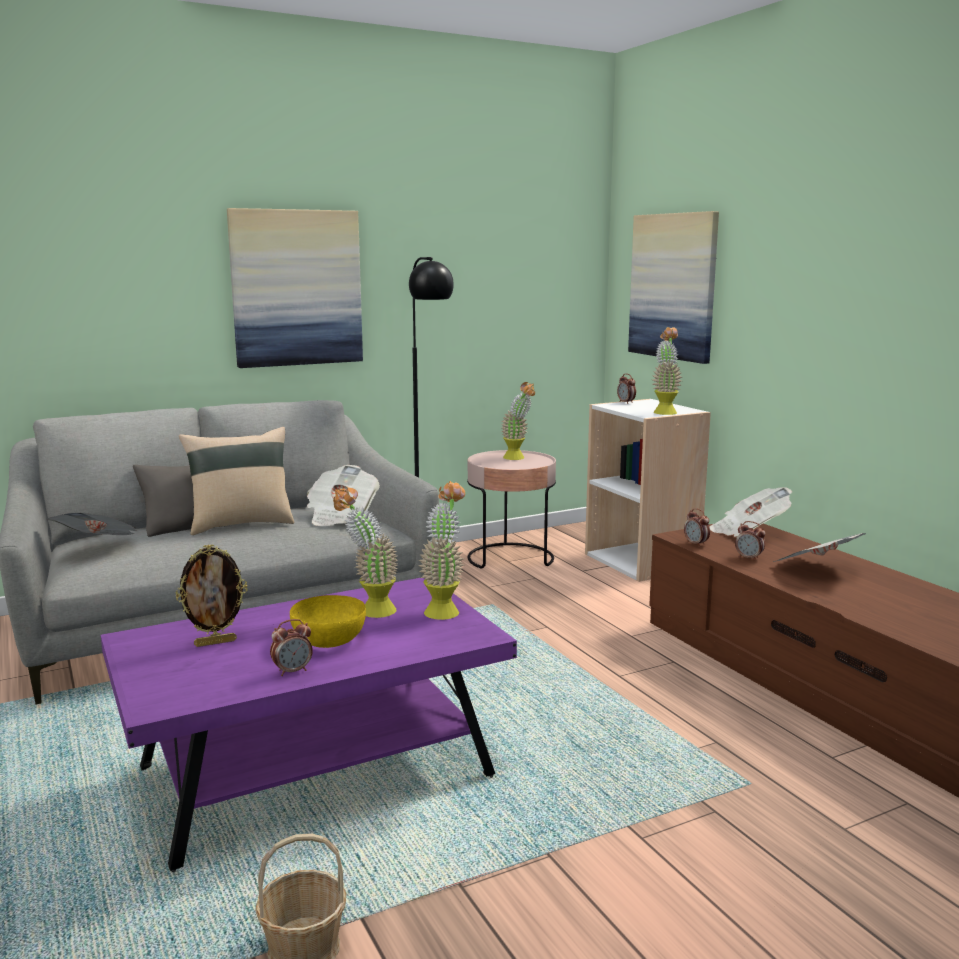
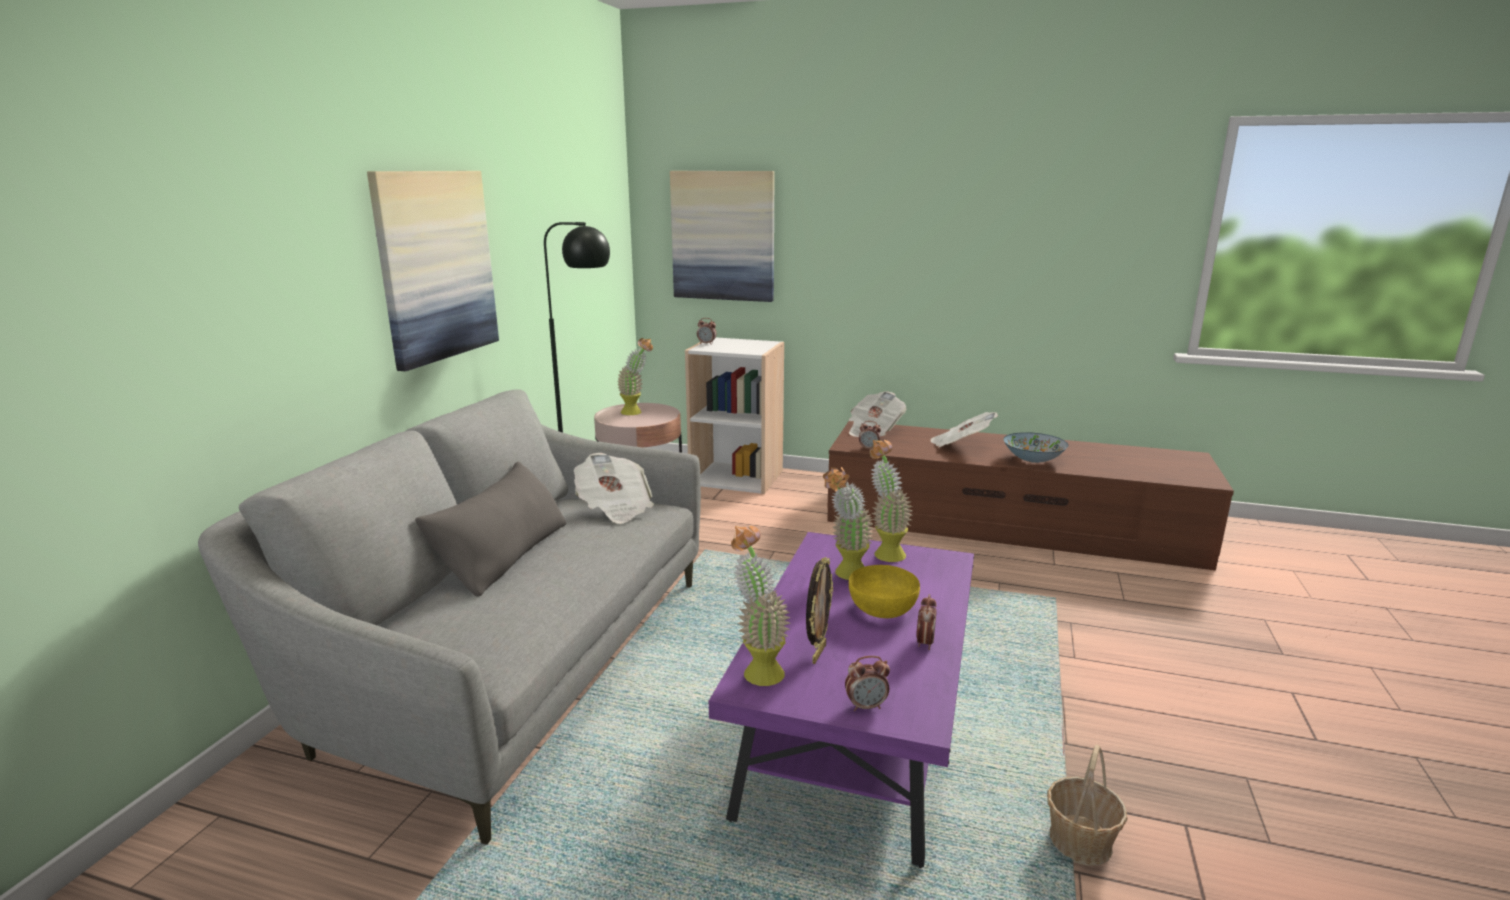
camera: 45 degrees left, 5 degrees up
(99, 547) = (456, 628): newspaper -> none
(241, 524) = (549, 547): beige pillow -> none
(664, 412) = (758, 347): potted plant -> potted plant (757, 669)
(749, 558) = (916, 449): alarm clock -> alarm clock (866, 706)
(873, 607) = (1033, 460): none -> bowl

